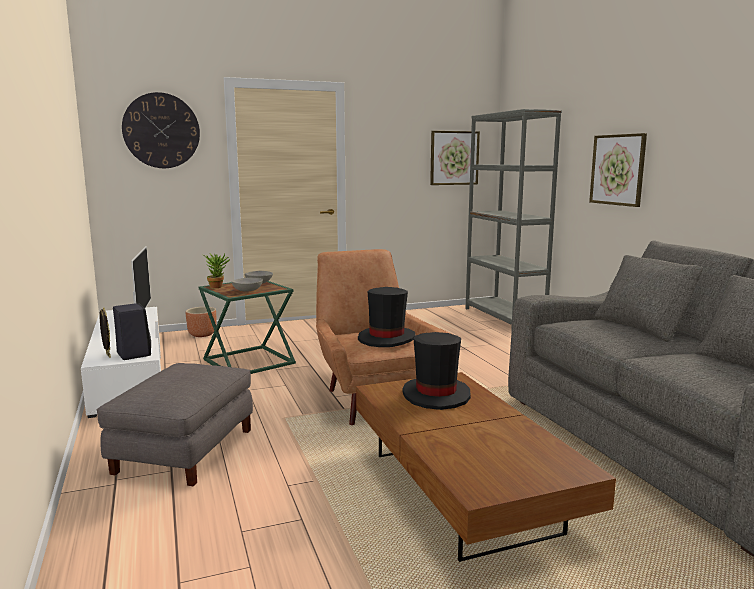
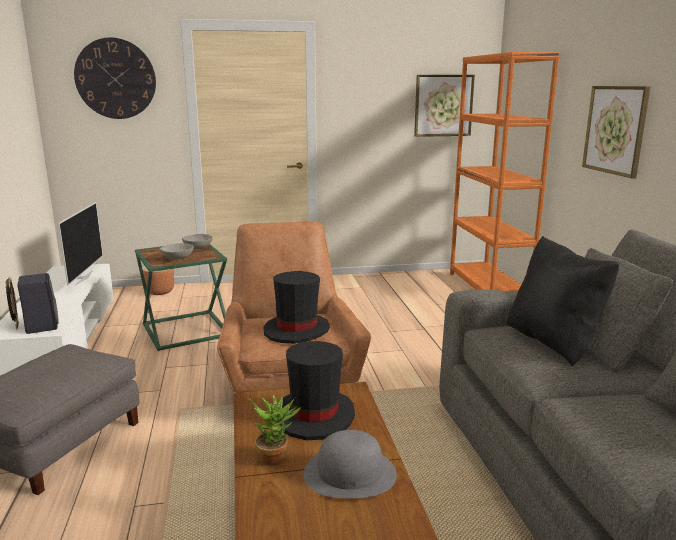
camera: 10 degrees right, 5 degrees up
(218, 286) = (153, 251): potted plant -> potted plant (276, 456)
(490, 425) = (350, 473): none -> grey hat
(504, 317) = (488, 288): grey bookcase -> orange bookcase
(611, 326) = (553, 342): none -> black pillow

